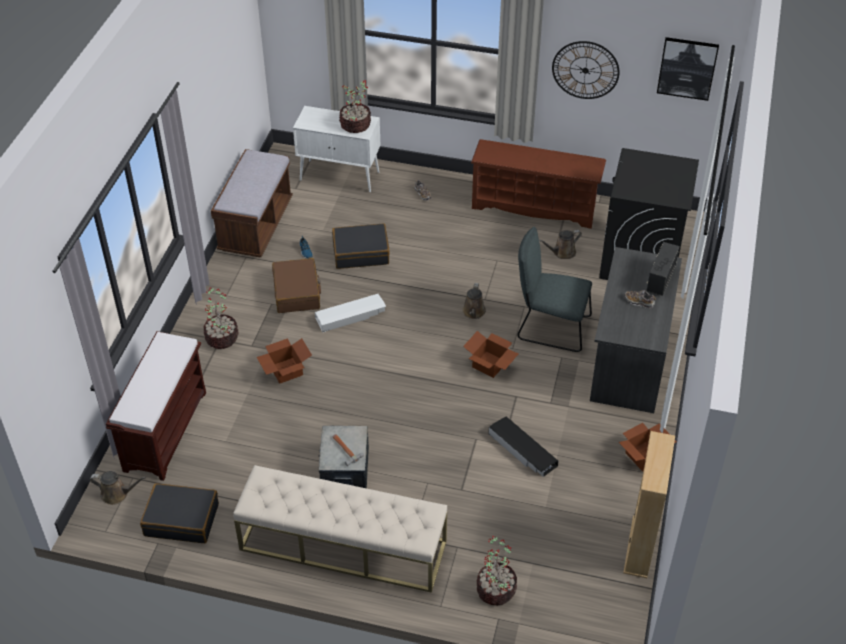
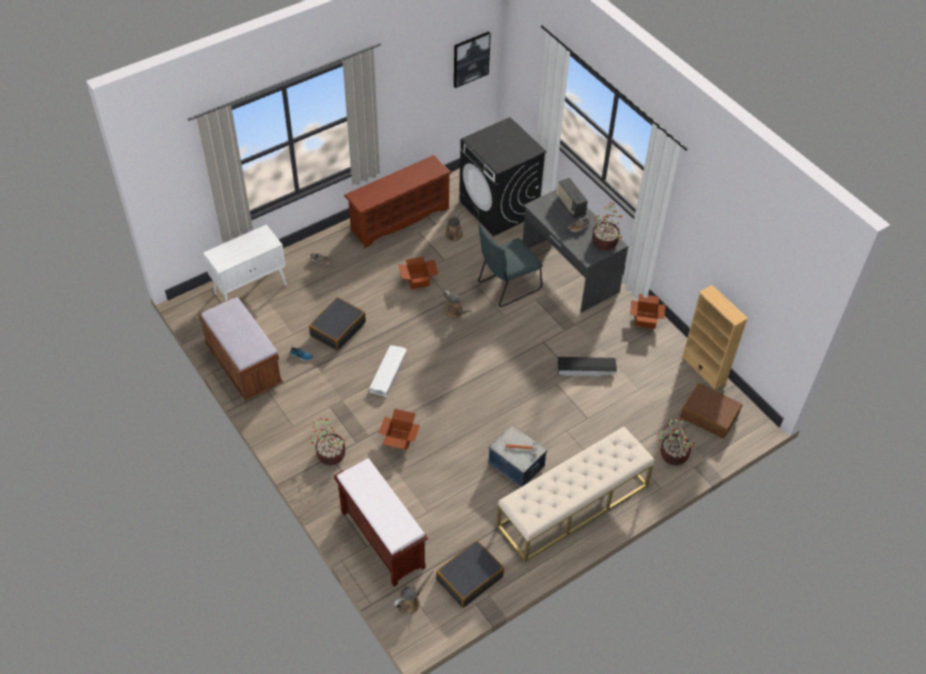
camera: 50 degrees left, 5 degrees up
(297, 292) = (335, 386): brown suitcase -> brown suitcase (709, 415)
(355, 126) = (259, 241): potted plant -> potted plant (605, 242)
(490, 365) = (506, 336): cardboard box -> cardboard box (418, 280)
(585, 70) = (404, 99): wall clock -> none

